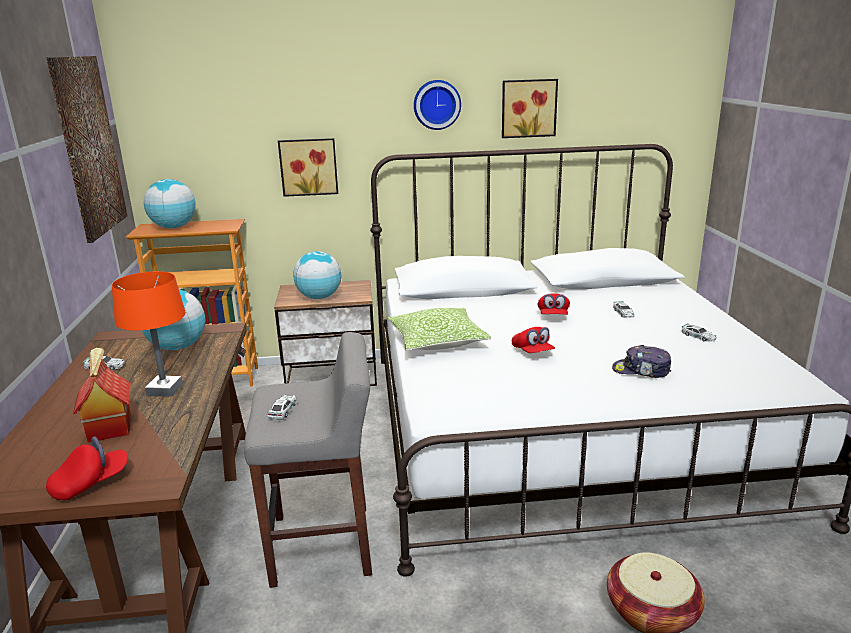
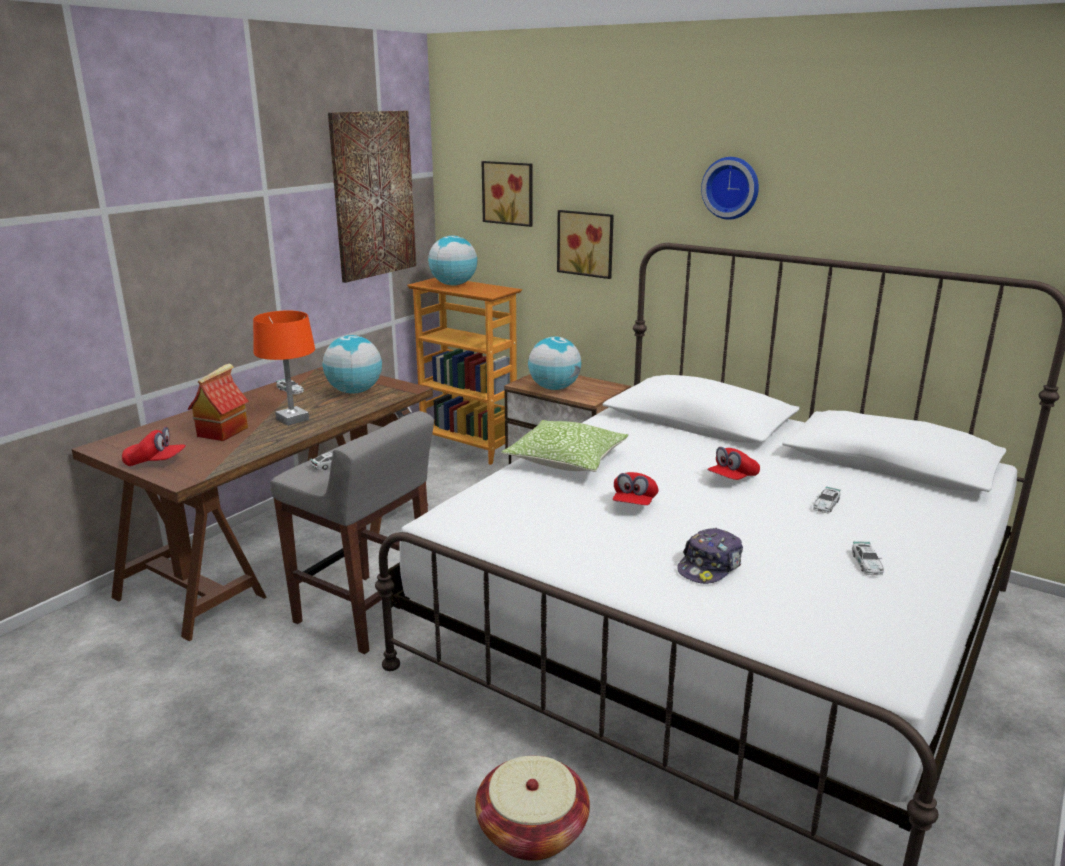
camera: 40 degrees right, 0 degrees up
(528, 108) = (851, 205): picture -> picture (509, 193)
(641, 371) = (710, 566): cap -> cap turned 105 degrees counterclockwise

